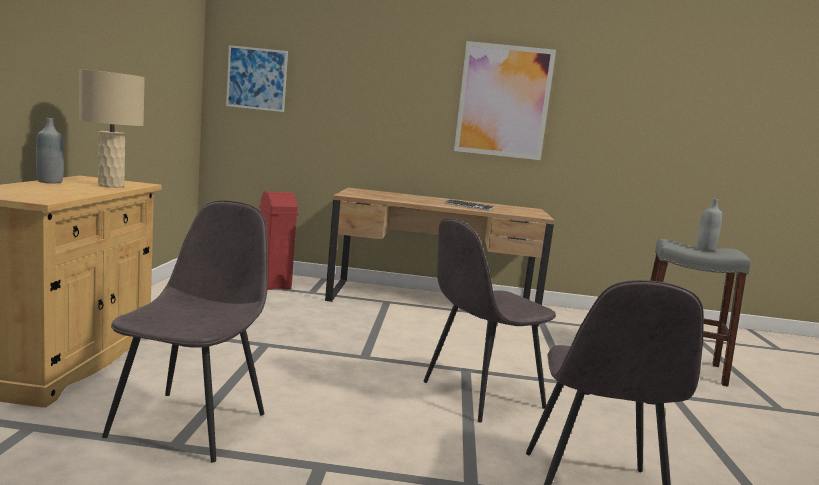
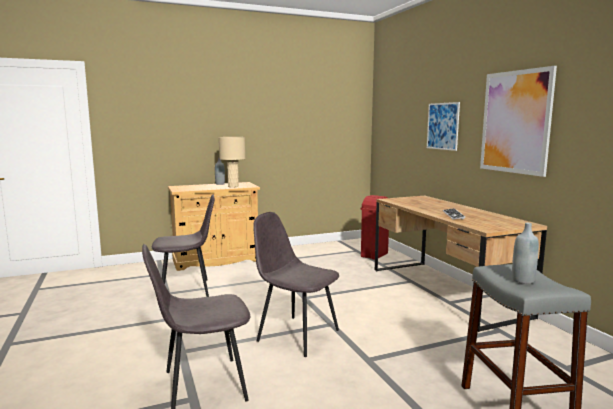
camera: 65 degrees right, 0 degrees up
(257, 79) = (389, 123): picture -> picture (442, 126)

